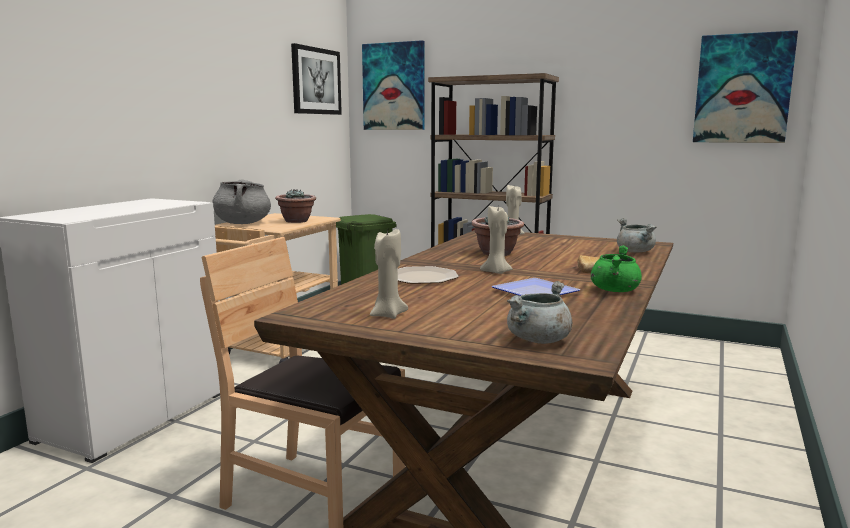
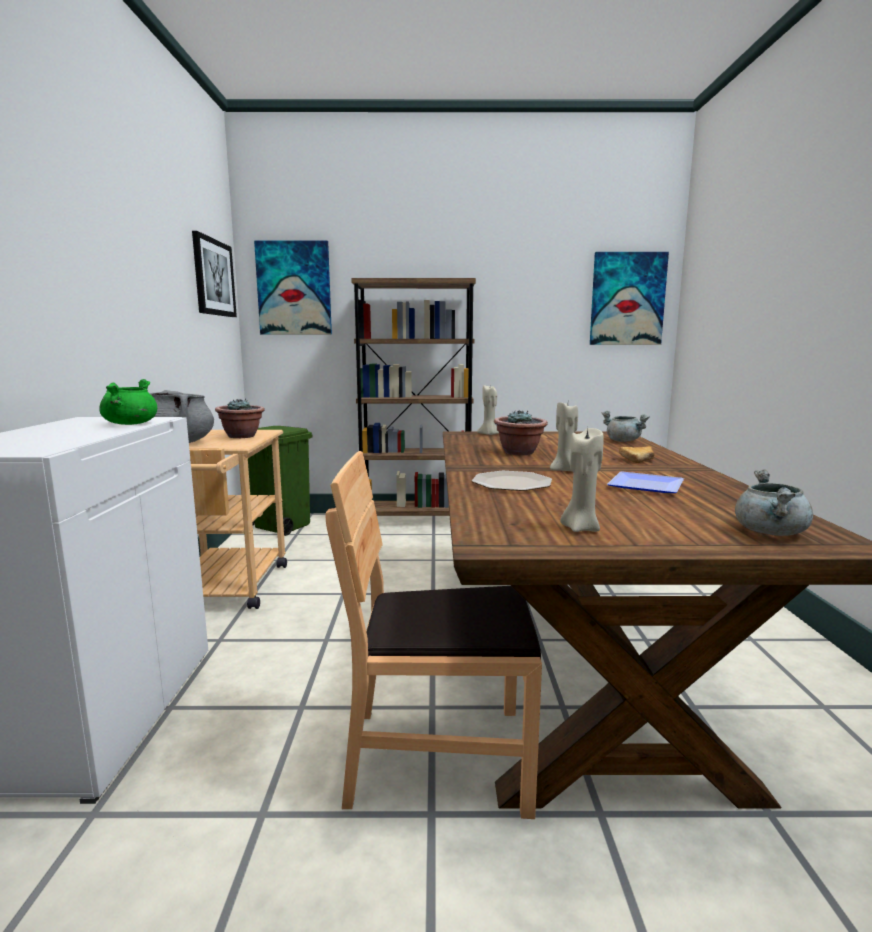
camera: 25 degrees left, 0 degrees up
(614, 290) = (697, 476): green cooking pot -> green cooking pot (130, 423)

